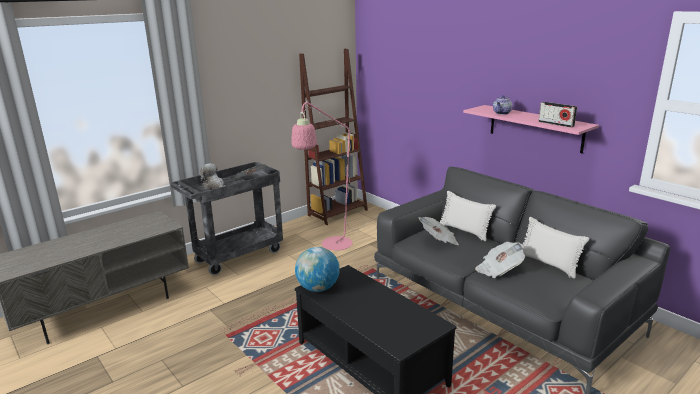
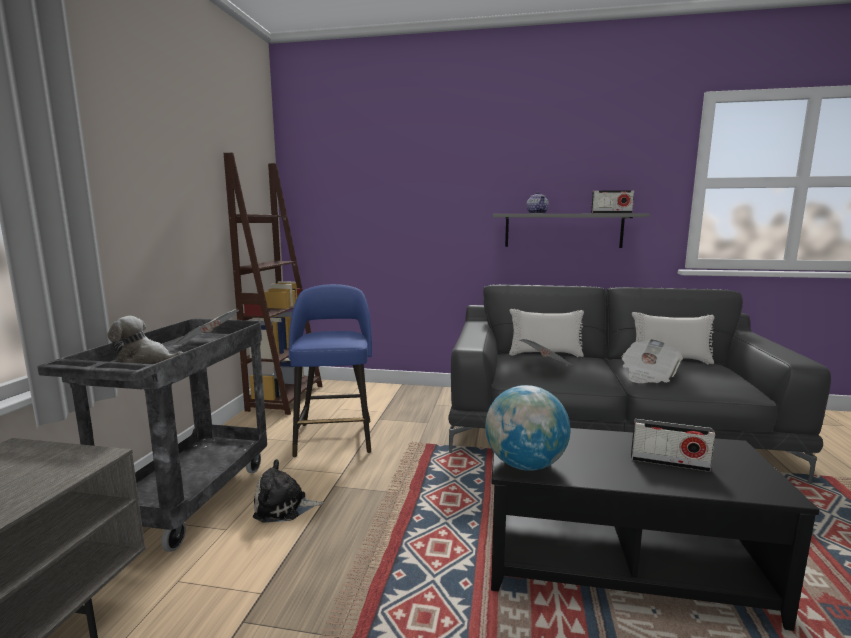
camera: 40 degrees left, 10 degrees down
(267, 274) = (284, 507): none -> plush toy
(332, 246) = (335, 436): pink floor lamp -> blue stool
(383, 315) = (669, 463): none -> radio
(535, 128) = (563, 230): pink shelf -> grey shelf

